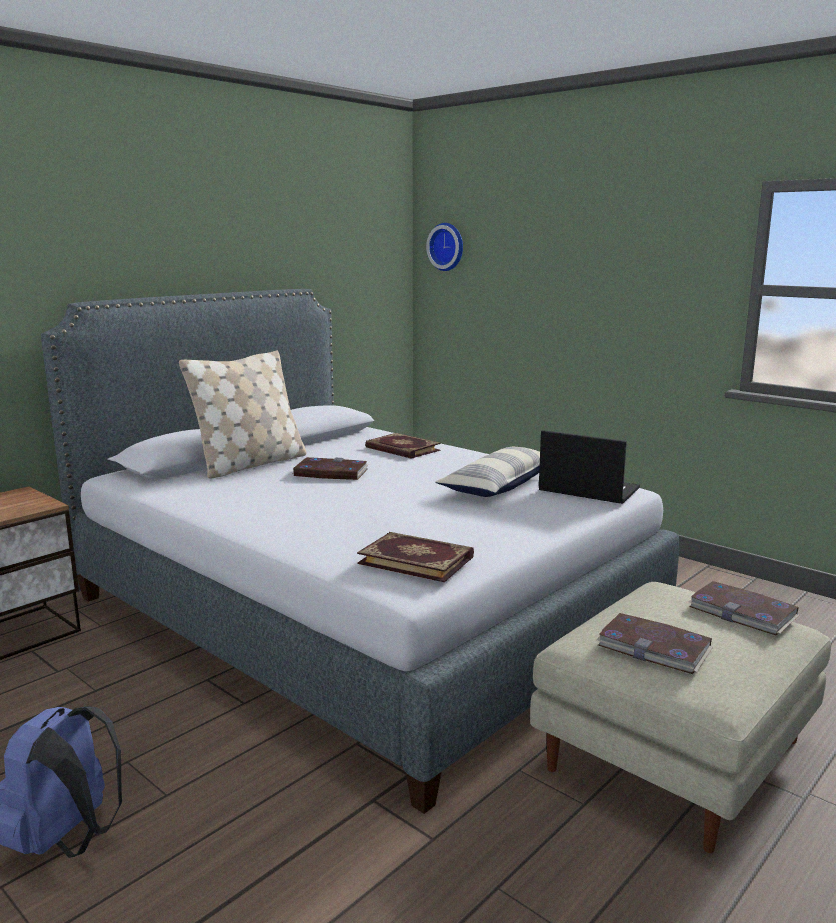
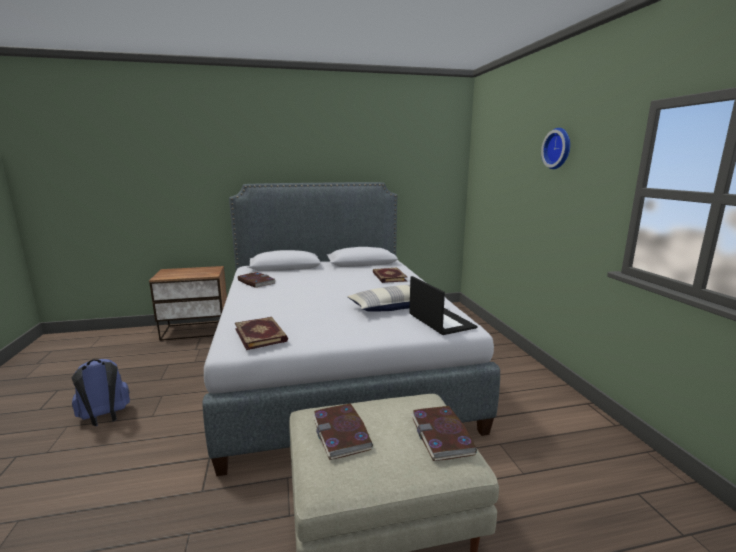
camera: 35 degrees right, 0 degrees up
(250, 464) = (306, 271): beige pillow -> none
(330, 473) = (328, 282): book -> book (256, 282)
(447, 247) = (481, 159): wall clock -> wall clock (558, 148)

